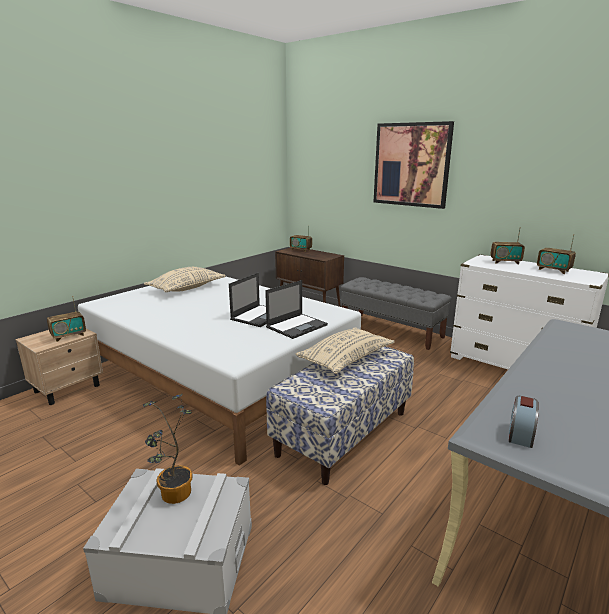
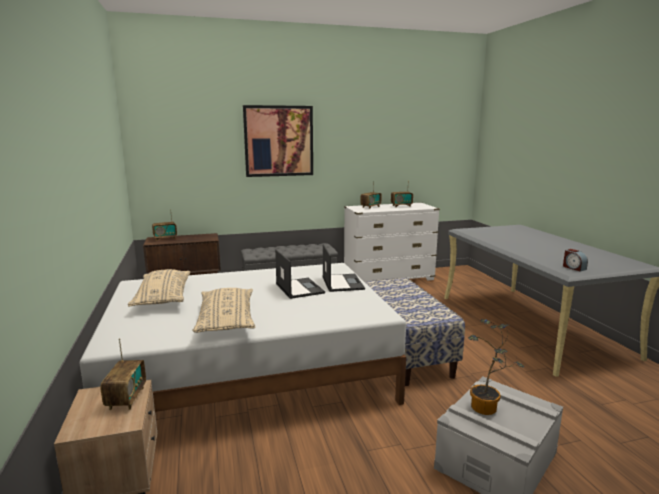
camera: 55 degrees left, 5 degrees down
(346, 359) = (388, 293): beige pillow -> beige pillow (226, 320)

